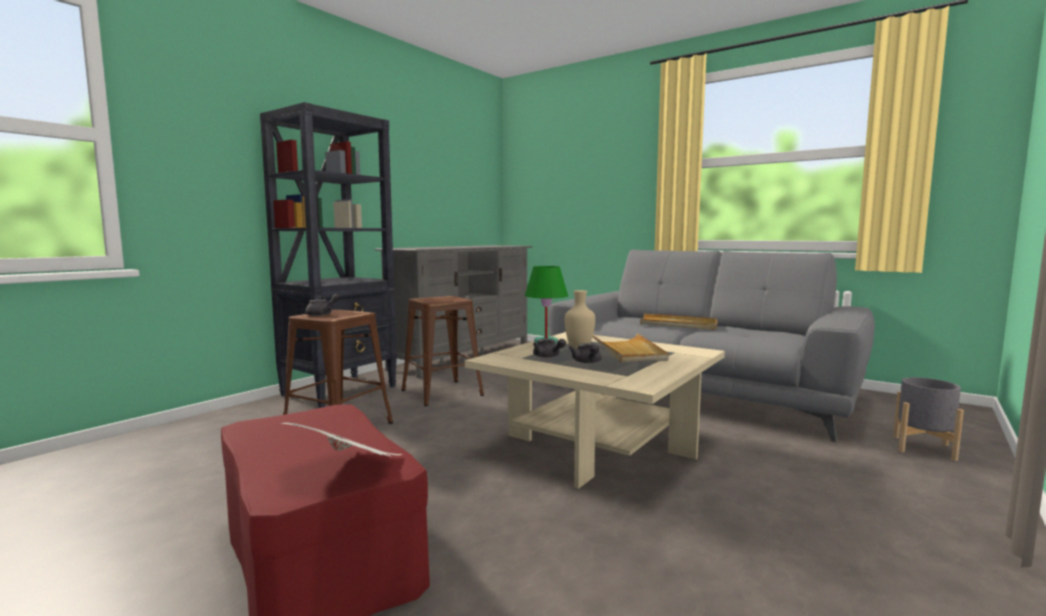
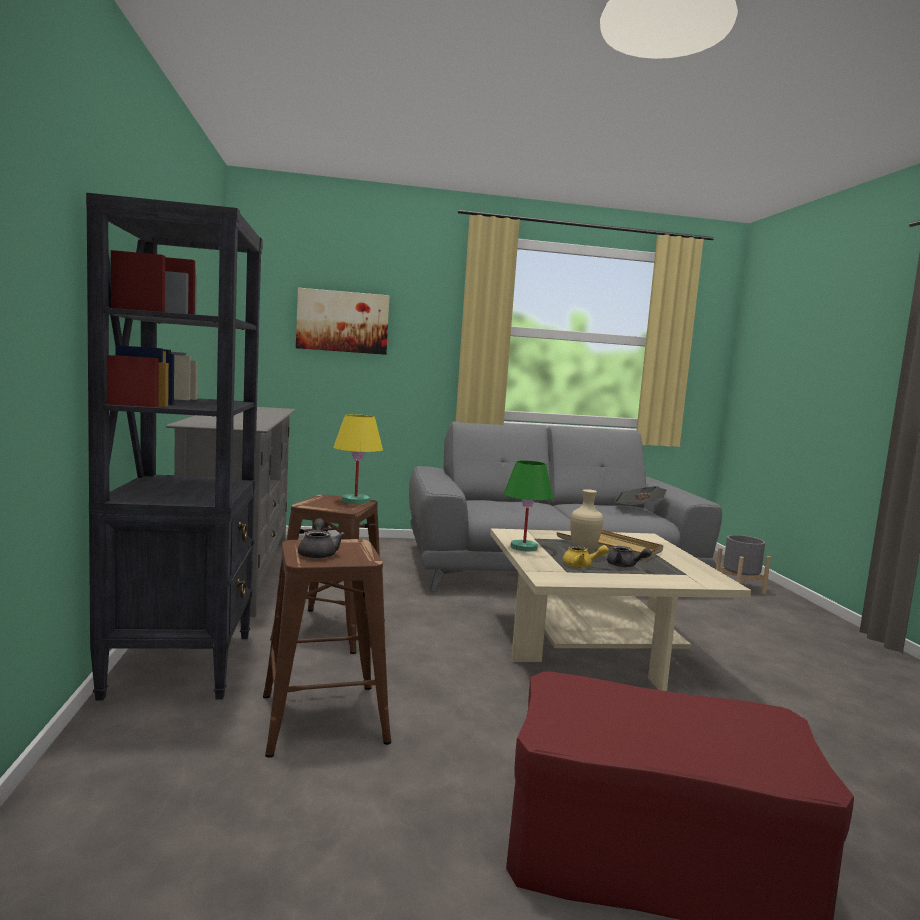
camera: 45 degrees left, 0 degrees up
(345, 469) = (765, 735): newspaper -> newspaper (638, 510)
(456, 299) = (355, 501): none -> yellow table lamp
(548, 357) = (581, 565): grey teapot -> yellow teapot
(572, 176) = (342, 321): none -> picture
(678, 325) = (546, 506): beige tray -> none

